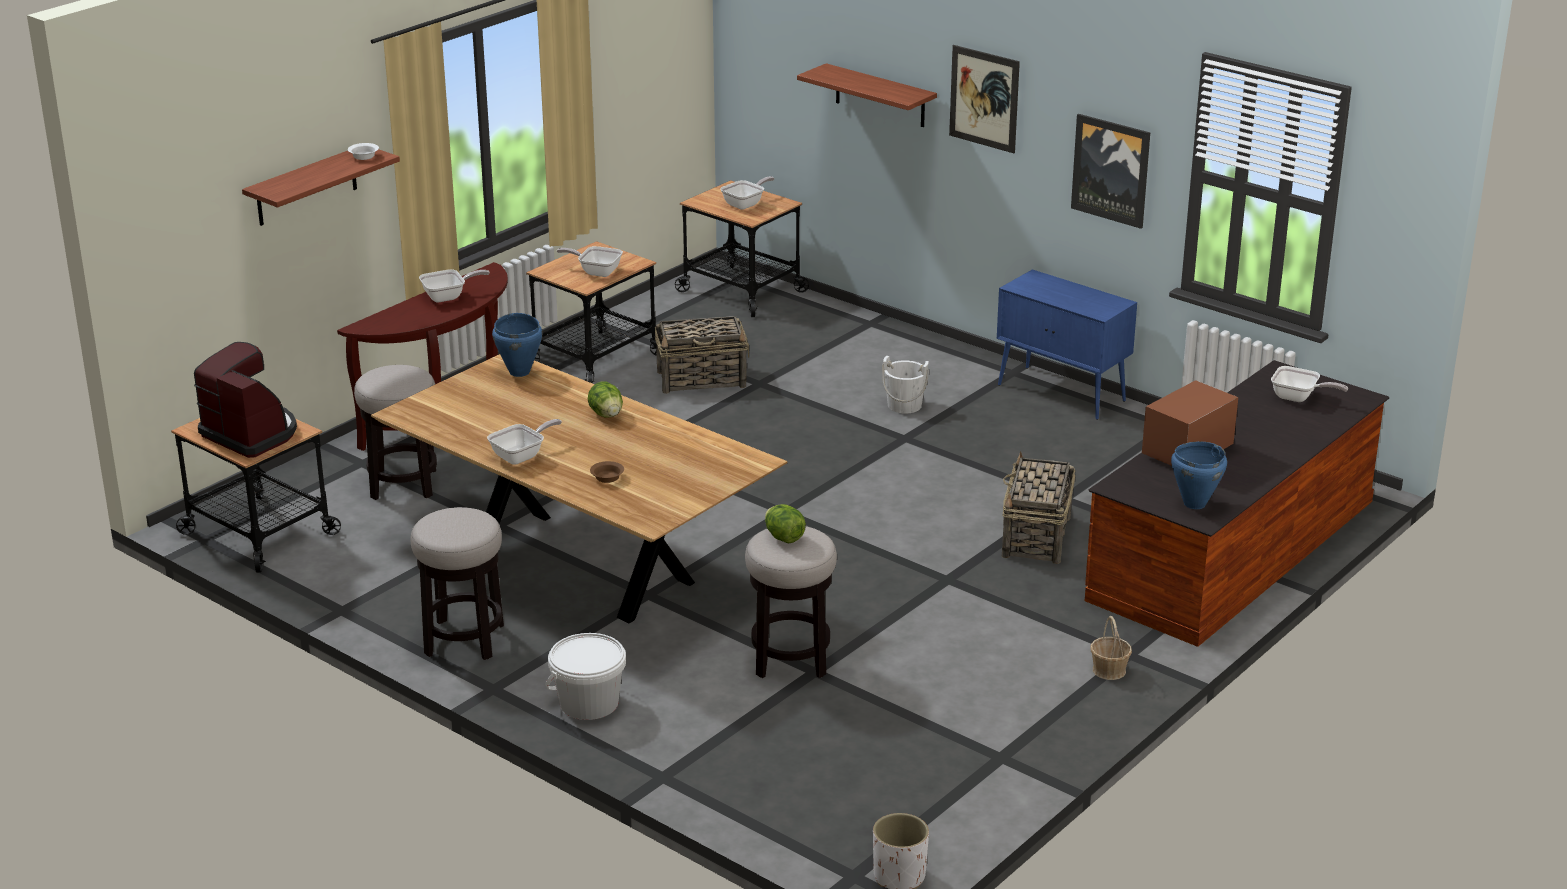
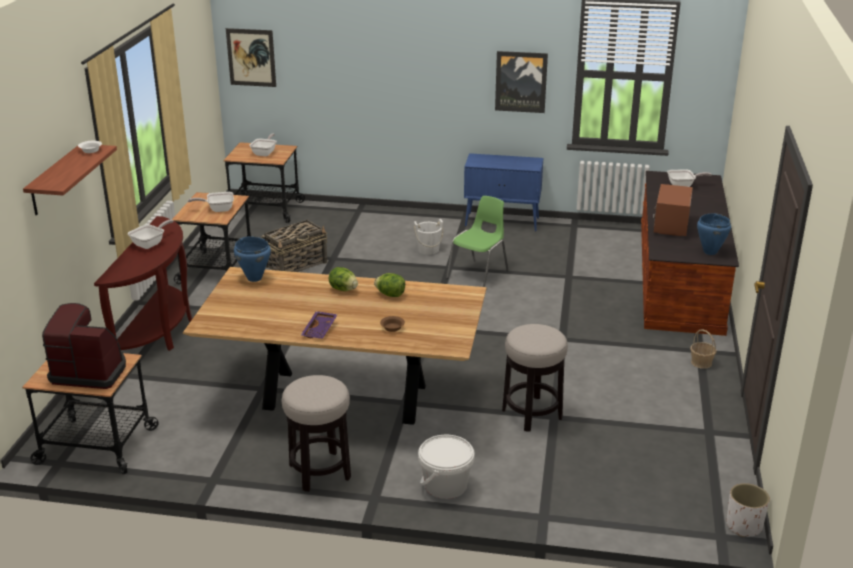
camera: 30 degrees left, 0 degrees up
(403, 484) = (169, 381): stool -> none
(522, 456) = (320, 330): frying pan -> purple tray
(784, 537) = (529, 334): lettuce -> lettuce (390, 295)
(880, 96) = (350, 66): shelf -> none
(935, 459) = (479, 274): none -> green chair
(984, 98) = (428, 54): picture -> picture (251, 57)
(1036, 538) = (579, 302): basket -> none

